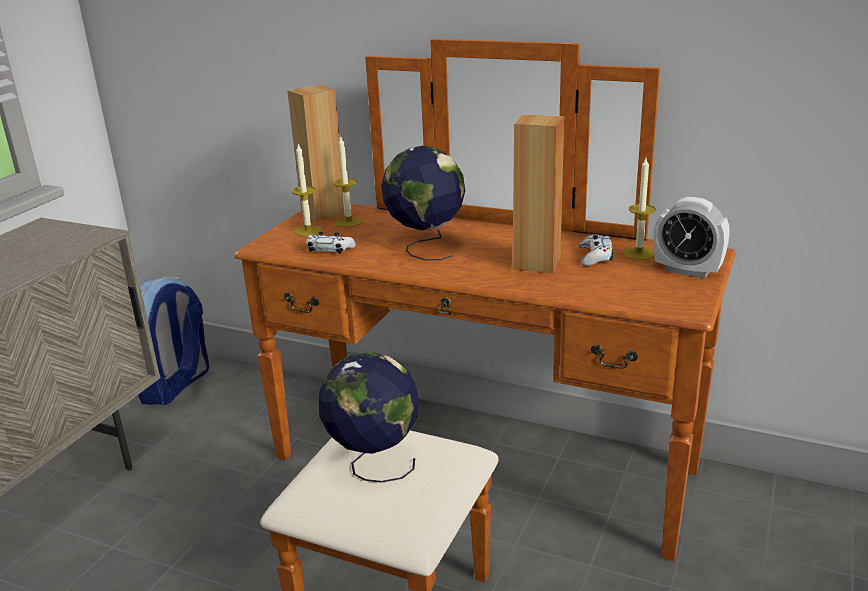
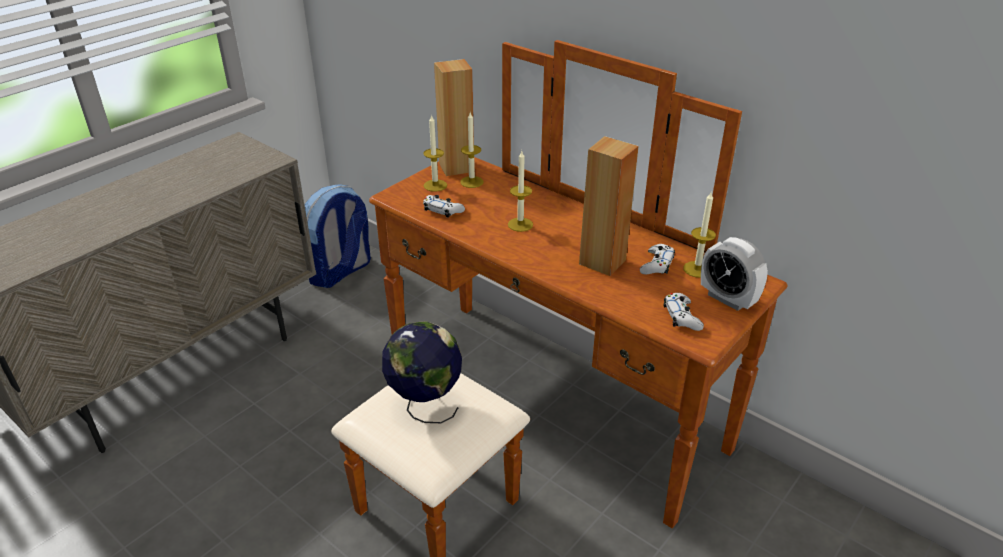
camera: 15 degrees right, 10 degrees up
(426, 247) = (520, 224): globe -> candle
(652, 293) = (681, 317): none -> white game controller

